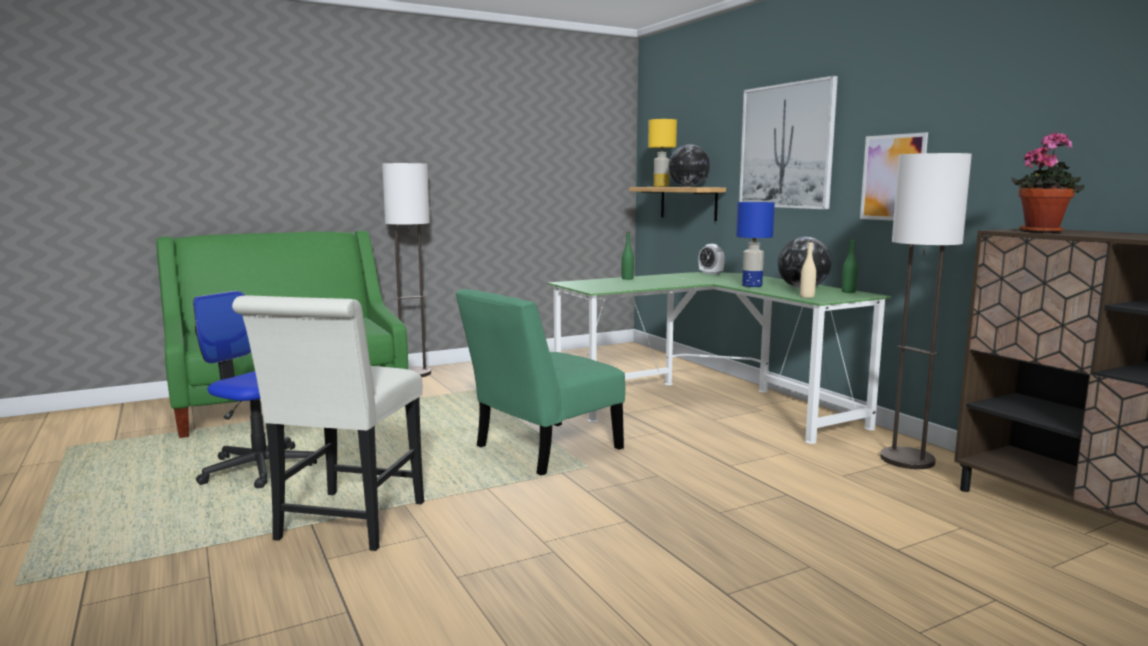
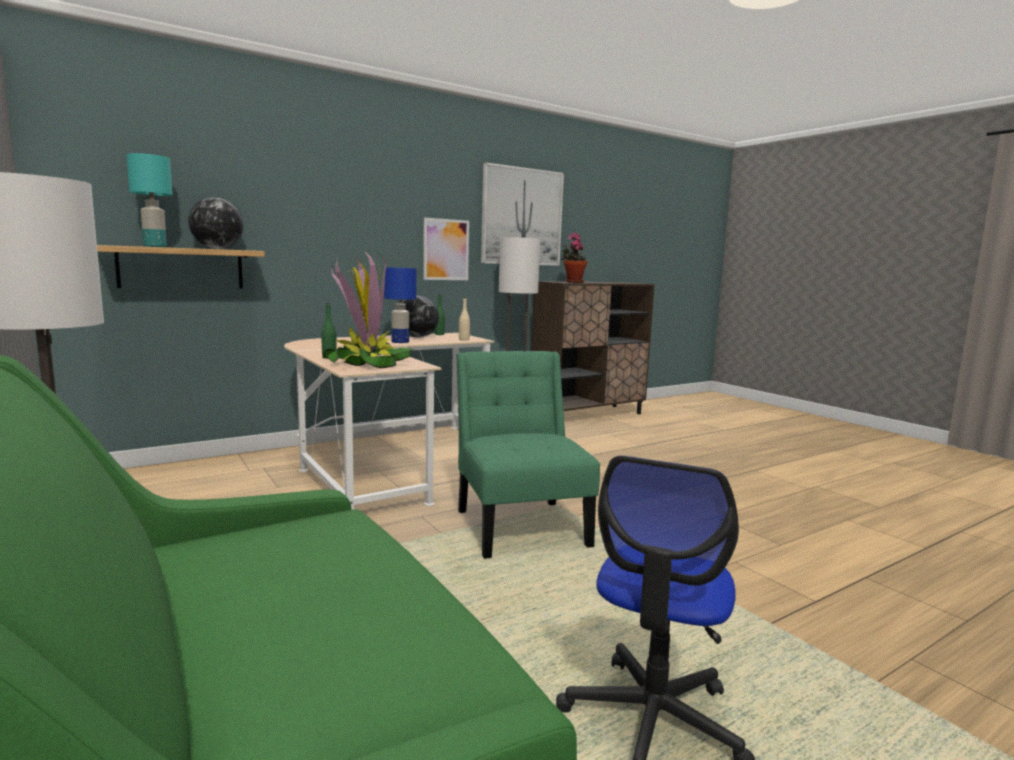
camera: 95 degrees left, 0 degrees up
(346, 525) = (752, 603): white chair -> none
(542, 450) = (520, 524): green chair -> green chair turned 150 degrees counterclockwise
(603, 283) = (367, 363): none -> potted plant
(661, 186) = (154, 246): yellow table lamp -> turquoise table lamp
(708, 404) = (383, 461): green desk -> beige desk
(710, 273) = (304, 343): alarm clock -> none
(786, 146) = (341, 215): picture -> picture (522, 217)

